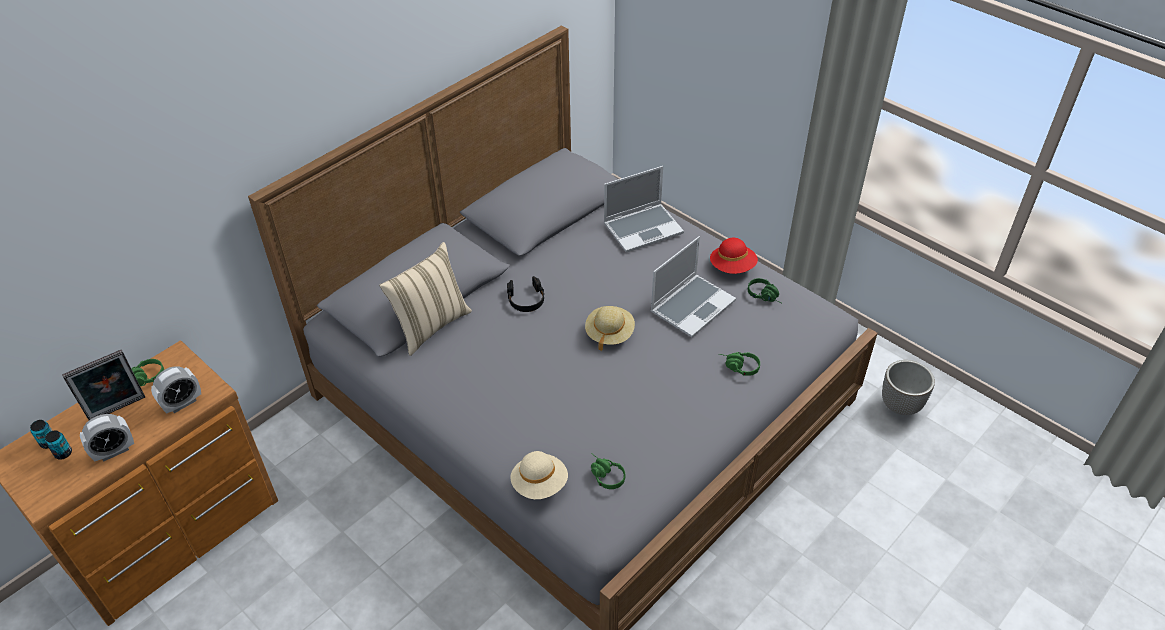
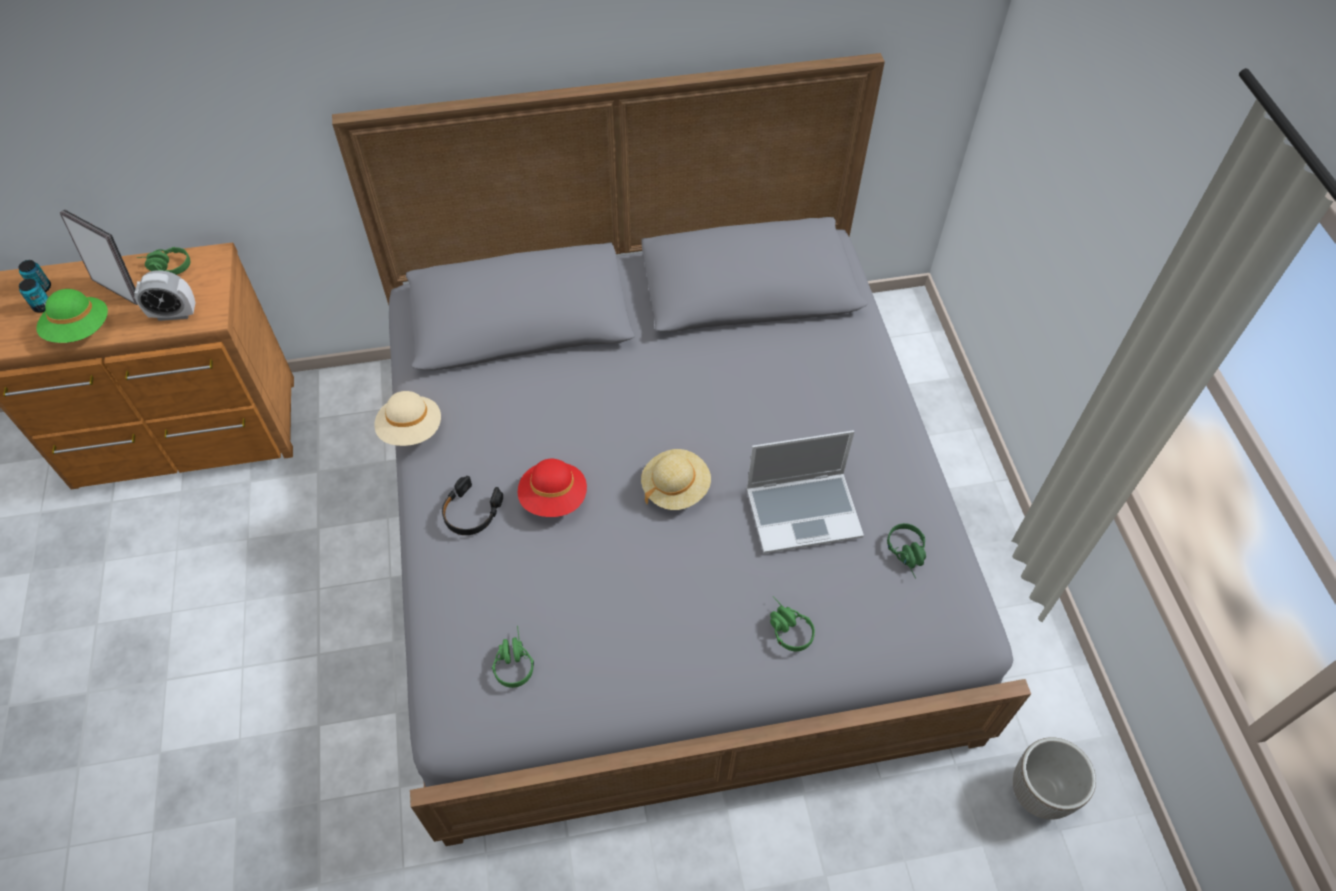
camera: 35 degrees right, 10 degrees up
(114, 451) = (80, 330): alarm clock -> green hat
(118, 410) = (120, 288): picture frame -> picture frame turned 150 degrees counterclockwise
(430, 325) = (499, 361): beige pillow -> none
(526, 299) = (623, 389): black headphones -> black headphones (471, 512)
(540, 484) = (440, 624): beige hat -> beige hat (411, 430)
(643, 228) = (838, 374): laptop -> none
(732, 267) = (903, 490): red hat -> red hat (554, 498)

